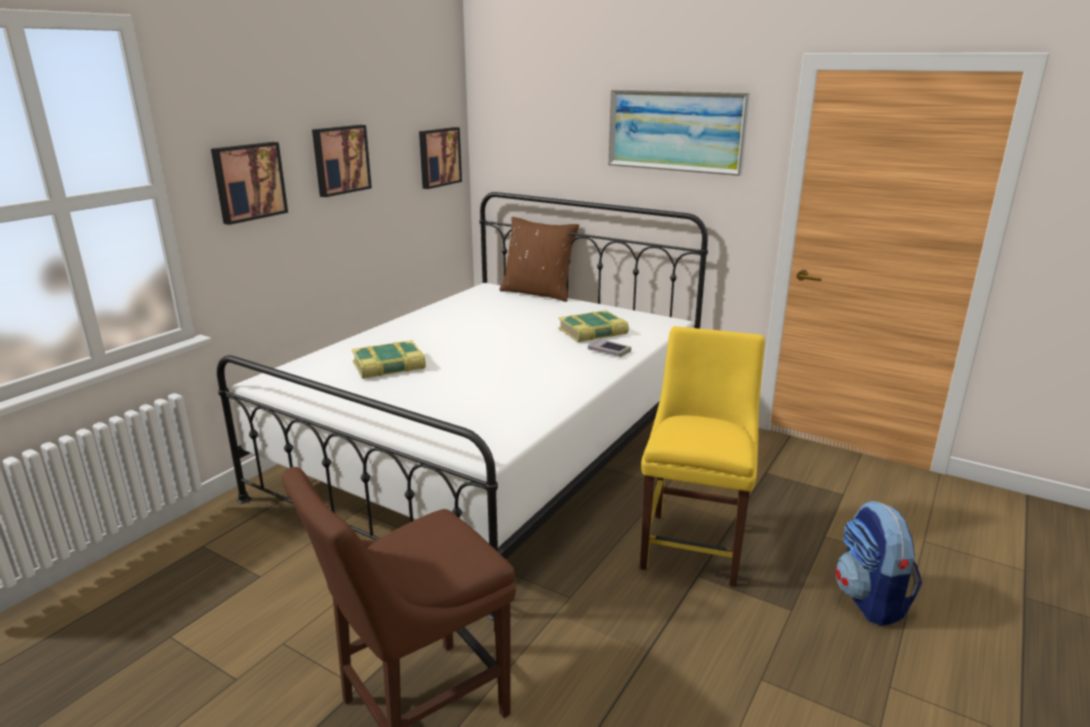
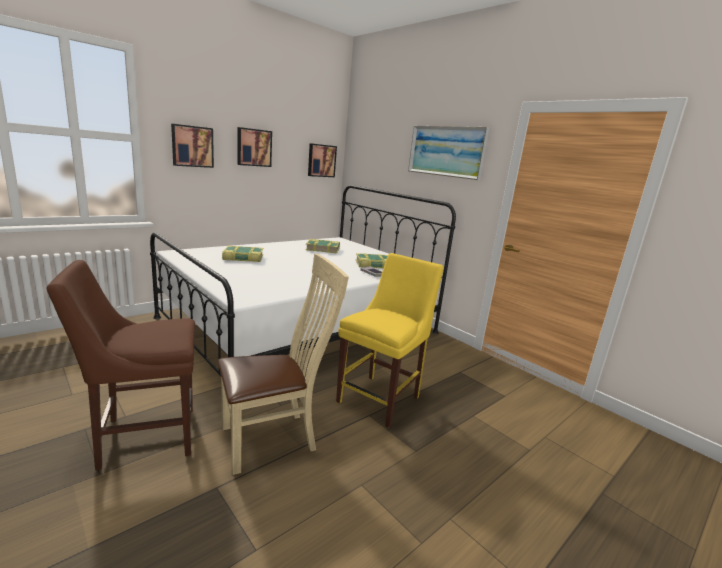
camera: 15 degrees right, 5 degrees down
(488, 316) = (323, 249): none -> book
(538, 293) = (363, 245): brown pillow -> none
(602, 650) = (274, 438): none -> beige chair
(870, 600) = (477, 461): backpack -> none

